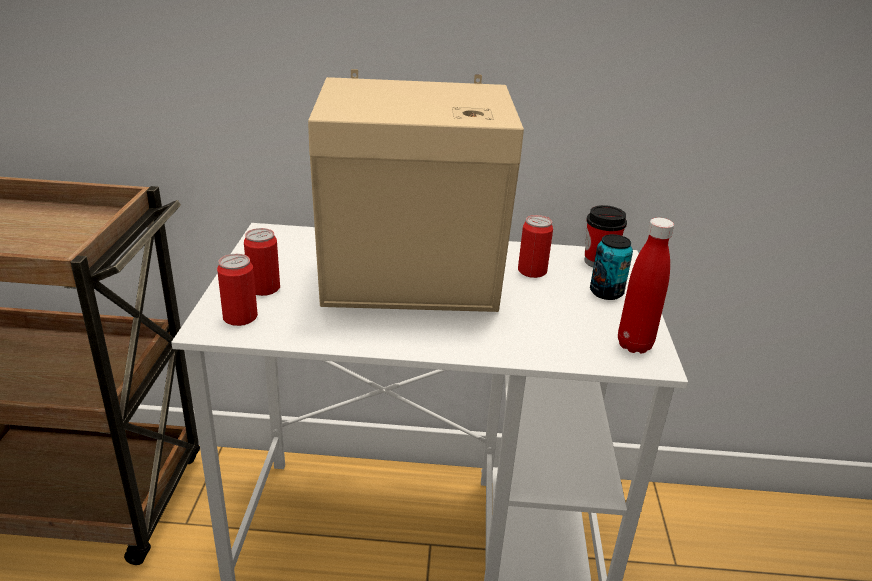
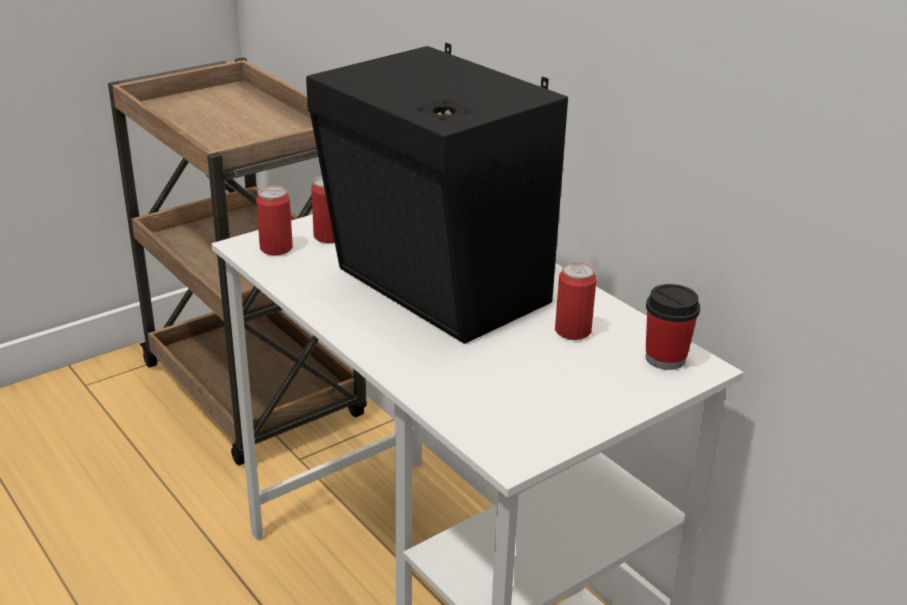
camera: 50 degrees right, 0 degrees up
(413, 287) = (437, 290): beige speaker -> black speaker
(606, 292) = (604, 385): can -> none
(634, 345) = (525, 435): red bottle -> none

